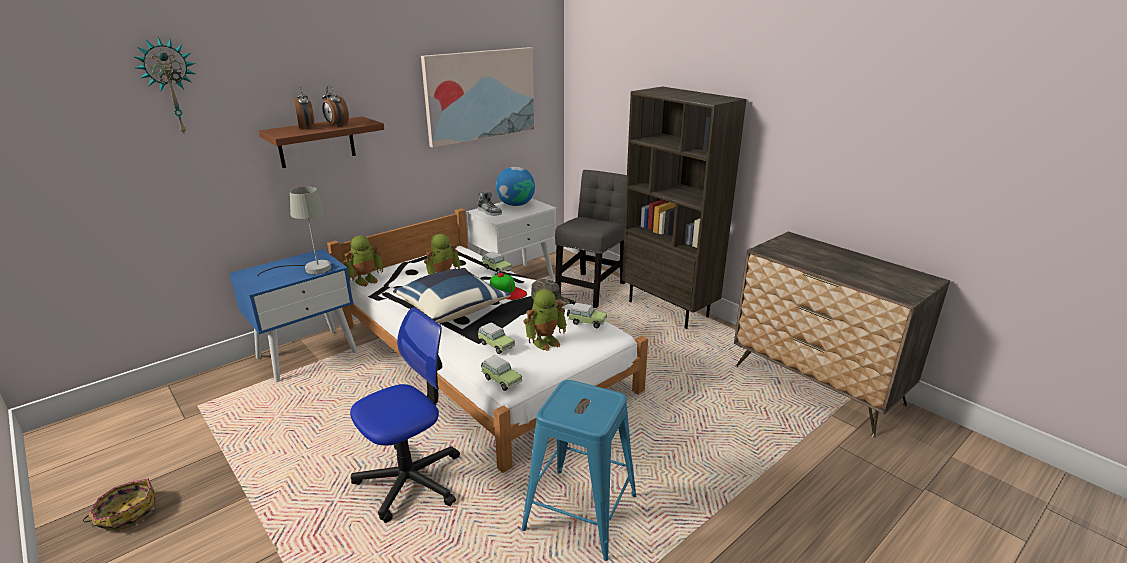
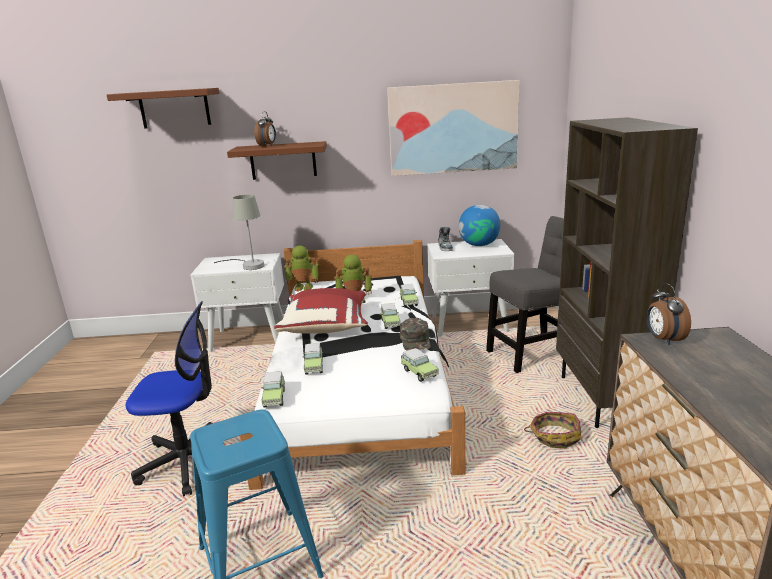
camera: 40 degrees right, 5 degrees down
(127, 513) = (48, 405): basket -> basket (554, 436)
(170, 87) = (174, 108): wall clock -> brown shelf
(307, 354) = (249, 338): blue nightstand -> white nightstand
(336, 125) = (288, 145): alarm clock -> alarm clock (663, 339)
(452, 309) = (326, 326): blue pillow -> red pillow
(507, 291) = (390, 323): cap -> toy car
(545, 341) = (357, 377): toy robot -> none

